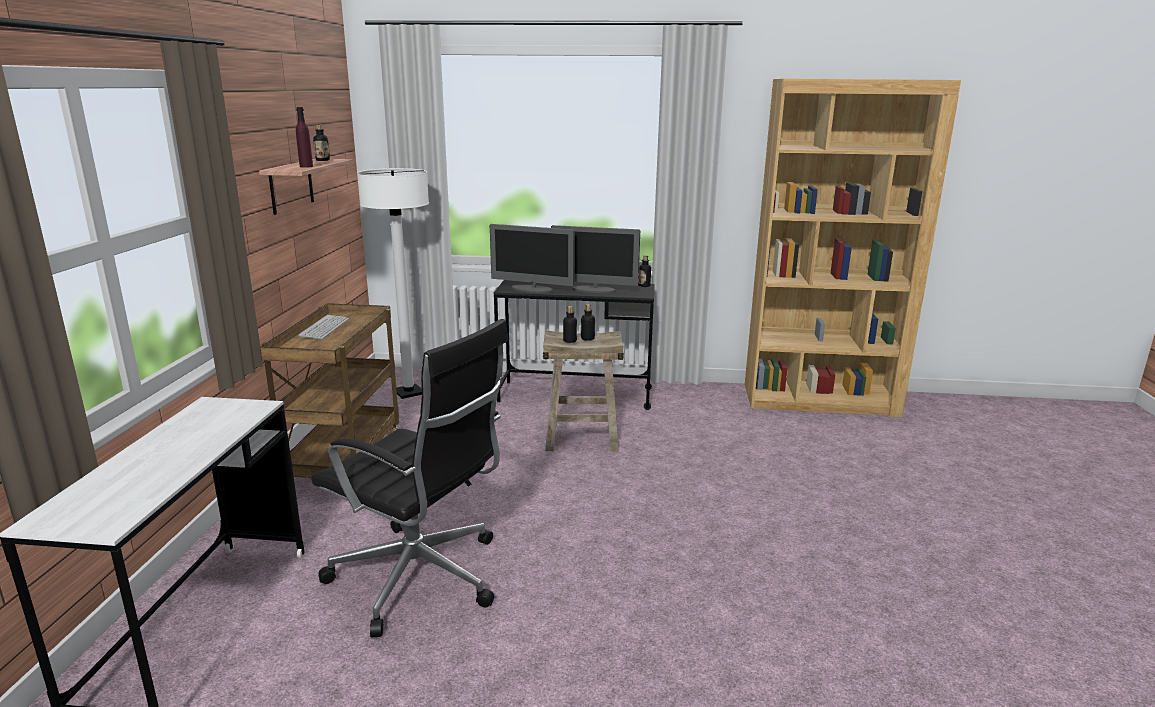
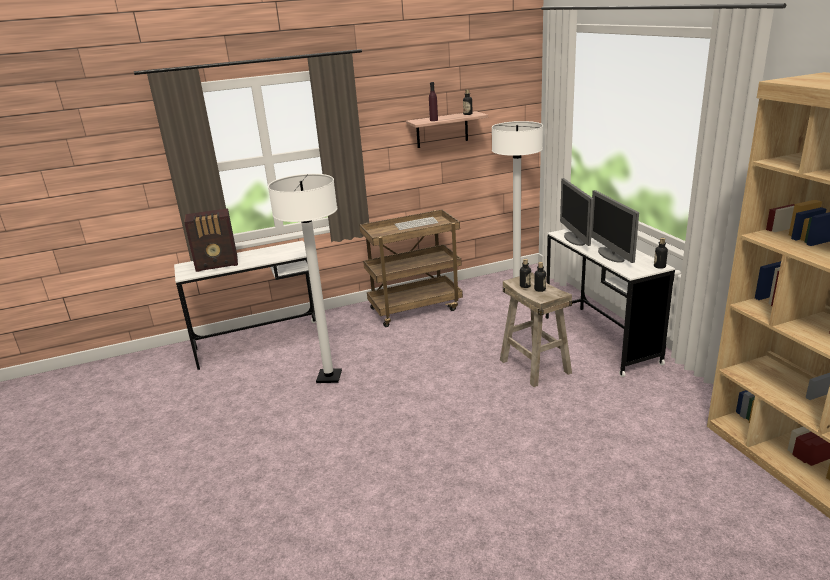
camera: 65 degrees right, 5 degrees up
(132, 482) = (218, 264): none -> radio
(421, 578) = (329, 377): black office chair -> white floor lamp
(575, 395) = (600, 339): black desk -> white desk

